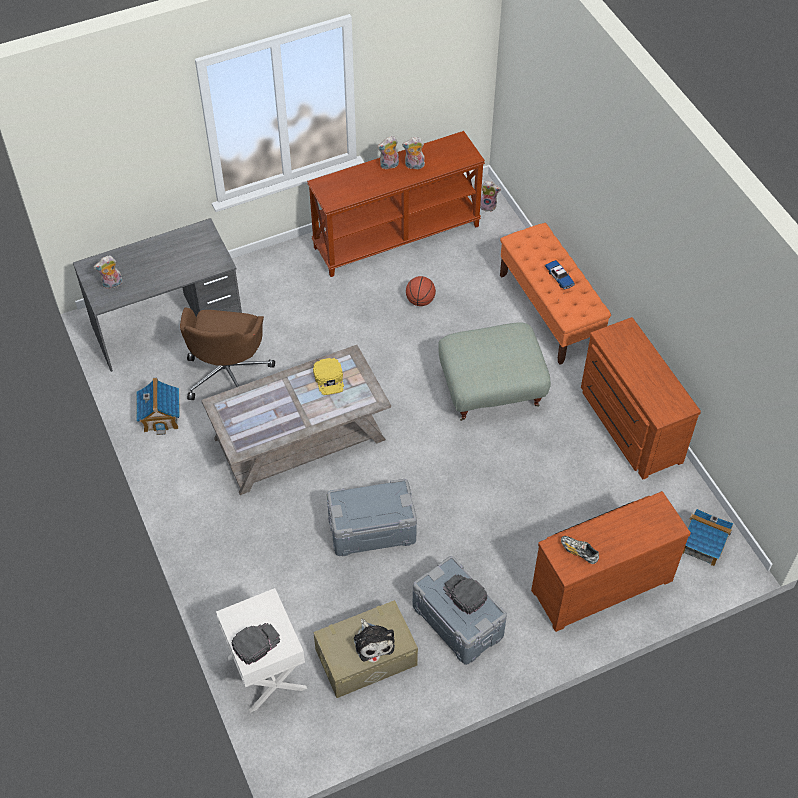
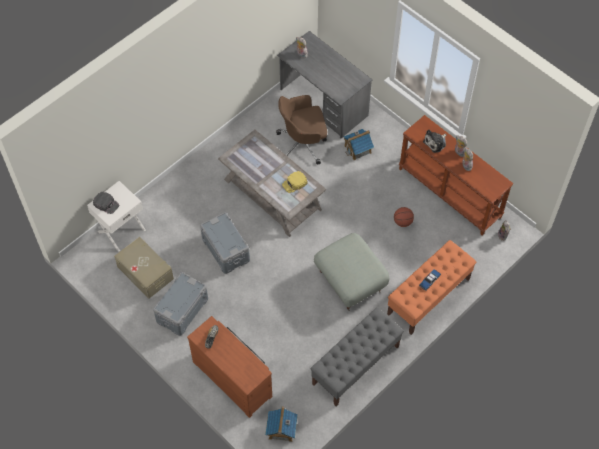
camera: 70 degrees right, 5 degrees up
(161, 416) = (260, 124): toy house -> toy house (358, 149)
(373, 642) = (142, 266): plush toy -> plush toy (435, 143)
(464, 594) = (183, 299): black cap -> none
(628, 425) = (355, 365): brown dresser -> grey bench

